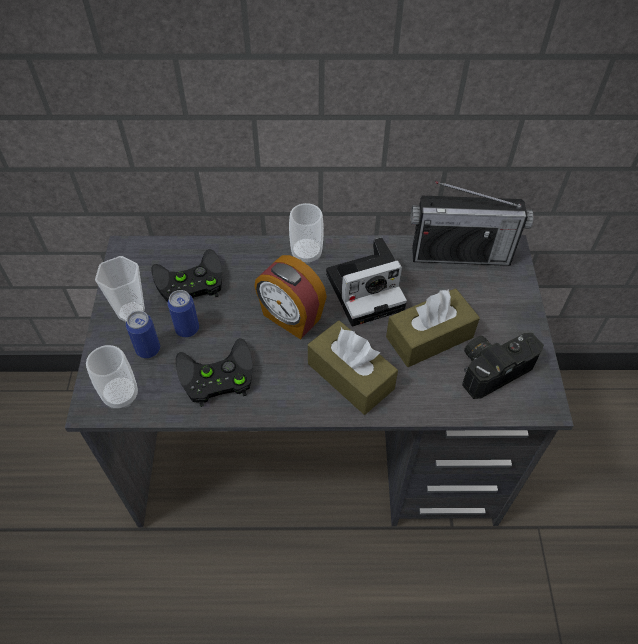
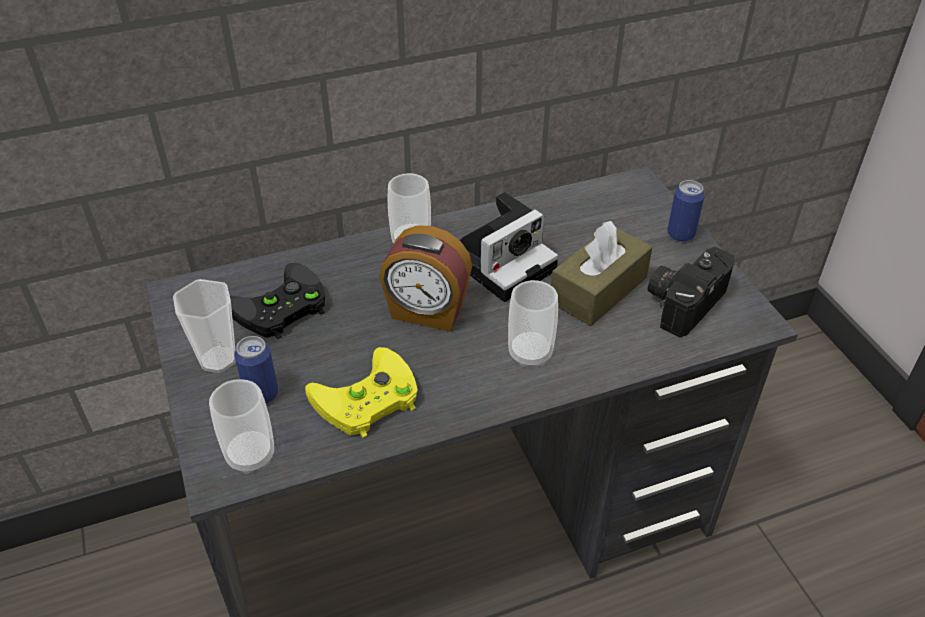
camera: 20 degrees left, 10 degrees down
(187, 329) = (302, 358): can -> can (681, 234)
(215, 377) = (365, 401): black game controller -> yellow game controller
(350, 376) = (530, 353): brown tissue box -> cup
(460, 254) = (588, 201): radio -> none

